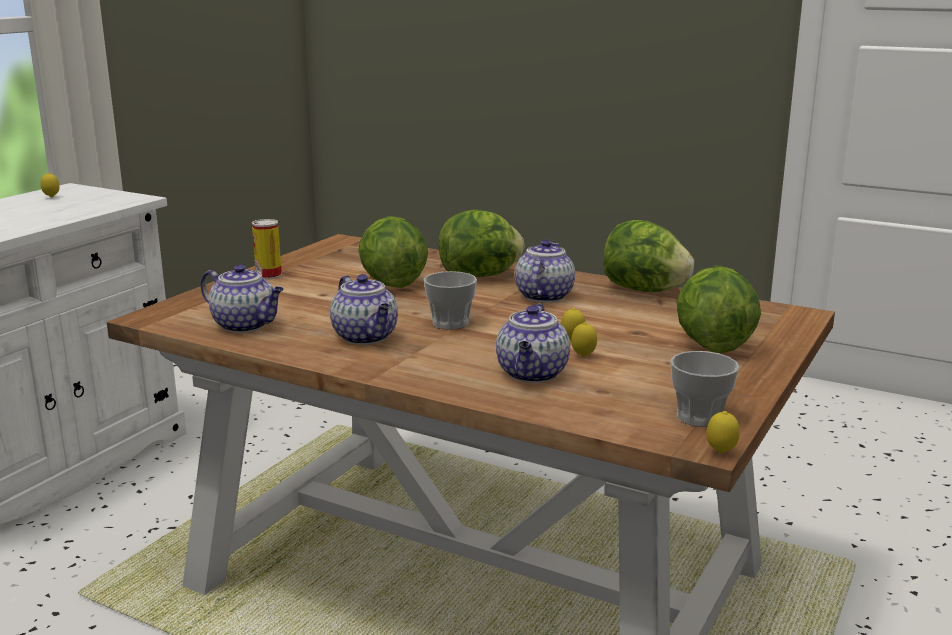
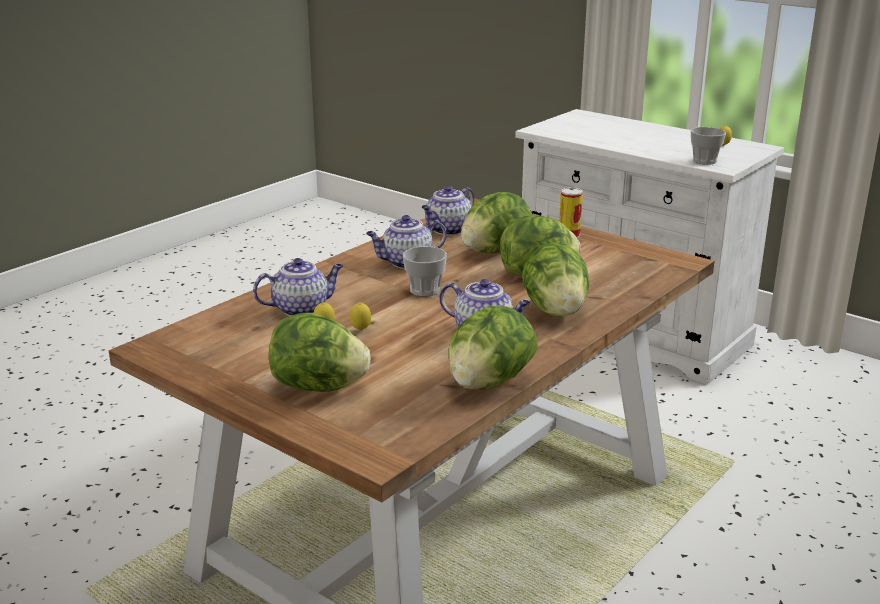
camera: 100 degrees right, 5 degrees up
(322, 301) = (495, 251): none -> lettuce
(533, 374) = (301, 309): teapot -> teapot turned 135 degrees clockwise
(699, 417) = (186, 353): cup -> cup (704, 161)
(721, 453) = (131, 350): lemon -> none

